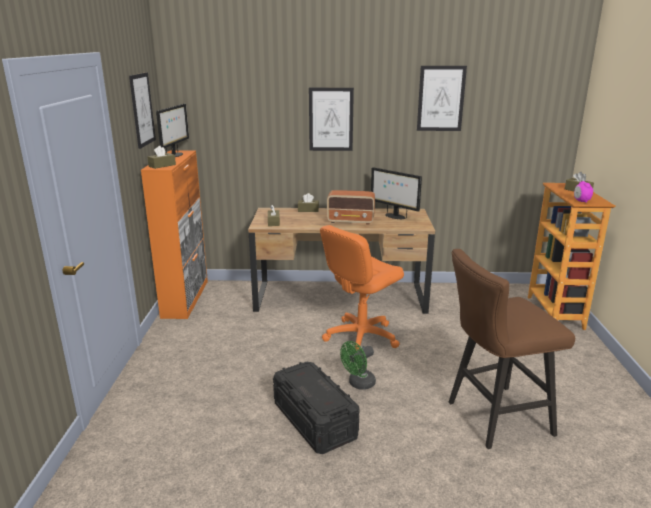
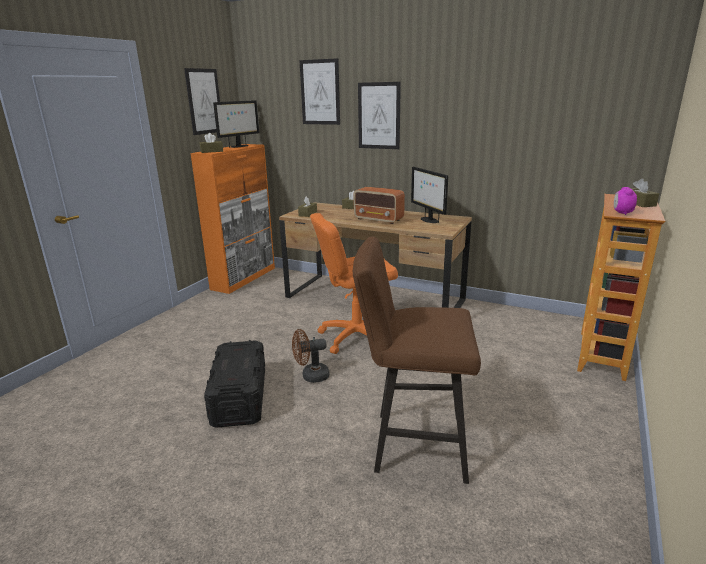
camera: 25 degrees right, 0 degrees up
(358, 384) = (311, 376): green fan -> brown fan
(441, 98) = (492, 92): picture -> picture (320, 92)

